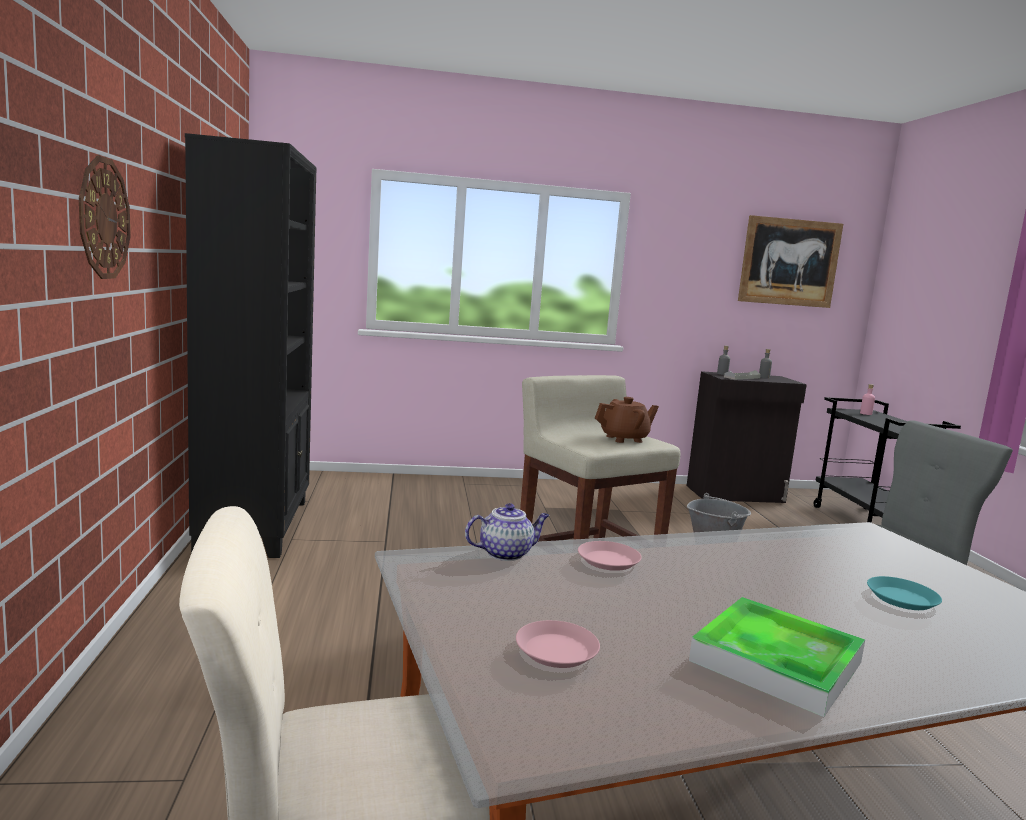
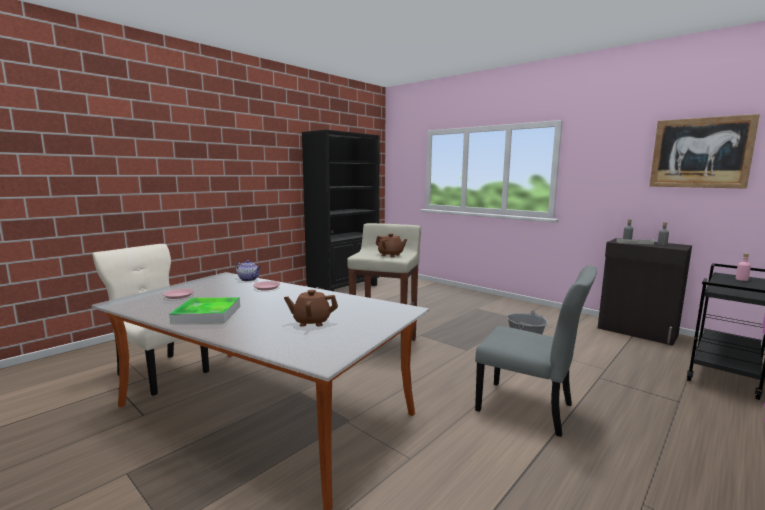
camera: 50 degrees right, 0 degrees up
(103, 218) = (244, 166): wall clock -> none
(901, 598) = (311, 322): turquoise plate -> brown teapot

